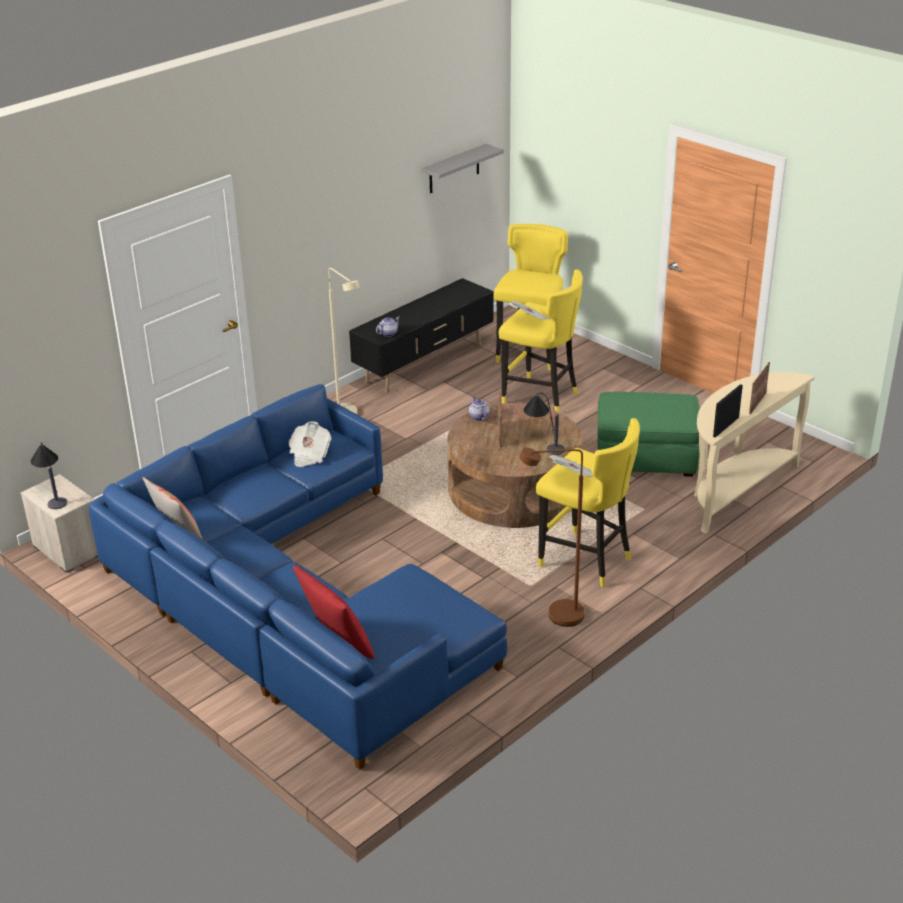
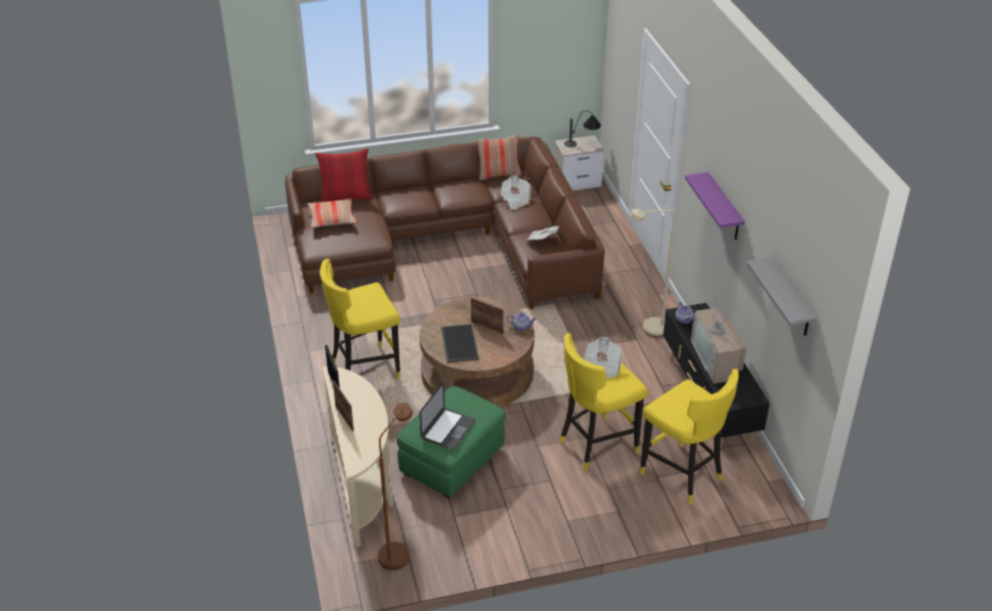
camera: 120 degrees right, 5 degrees up
(292, 600) = (449, 242): blue sofa -> brown sofa
(339, 216) = (724, 208): none -> purple shelf
(402, 628) = (332, 218): none -> pillow
(431, 307) = (717, 360): none -> television
(543, 441) = (458, 343): table lamp -> tray
(556, 615) = (328, 332): brown floor lamp -> brown floor lamp (398, 551)
(574, 477) = (361, 293): newspaper -> newspaper (515, 200)
(663, 404) = (448, 429): none -> laptop

